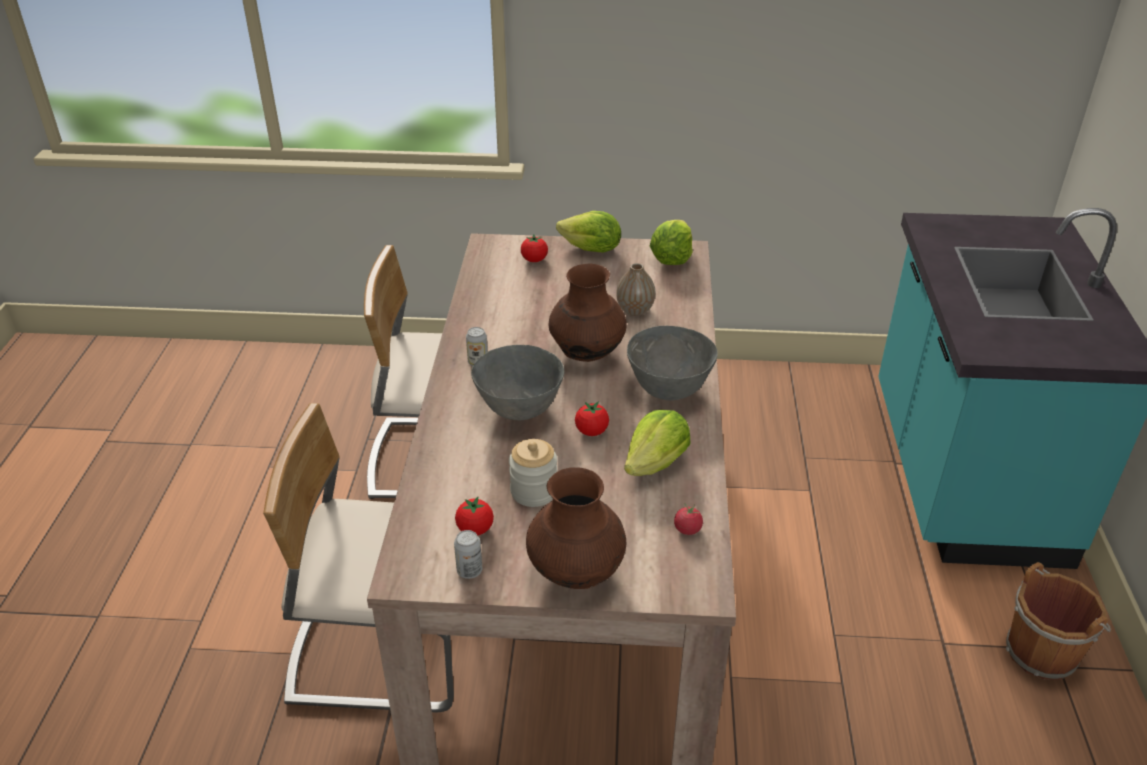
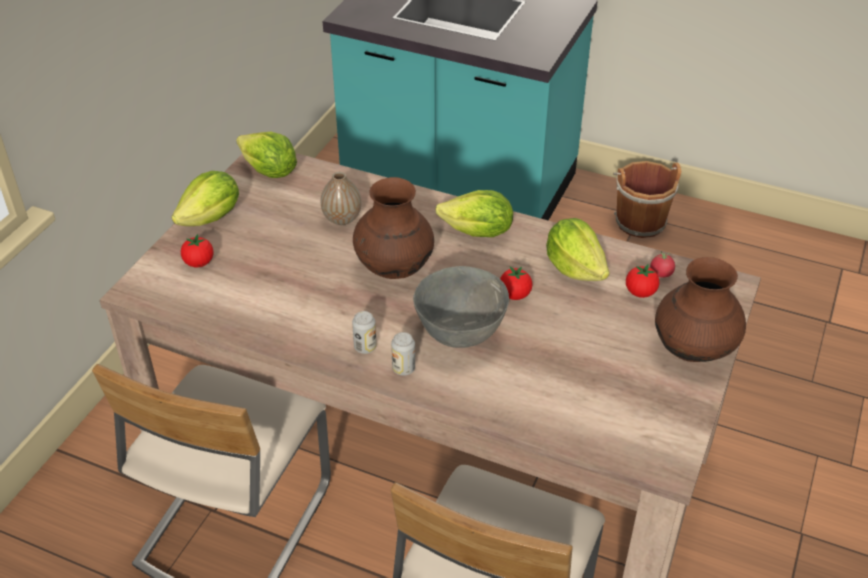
camera: 70 degrees left, 5 degrees up
(469, 571) = (674, 417): can -> can (403, 369)
(475, 529) = (621, 402): tomato -> tomato (640, 292)
(534, 491) = (583, 352): jar -> none
(669, 390) = (478, 233): grey bowl -> lettuce

